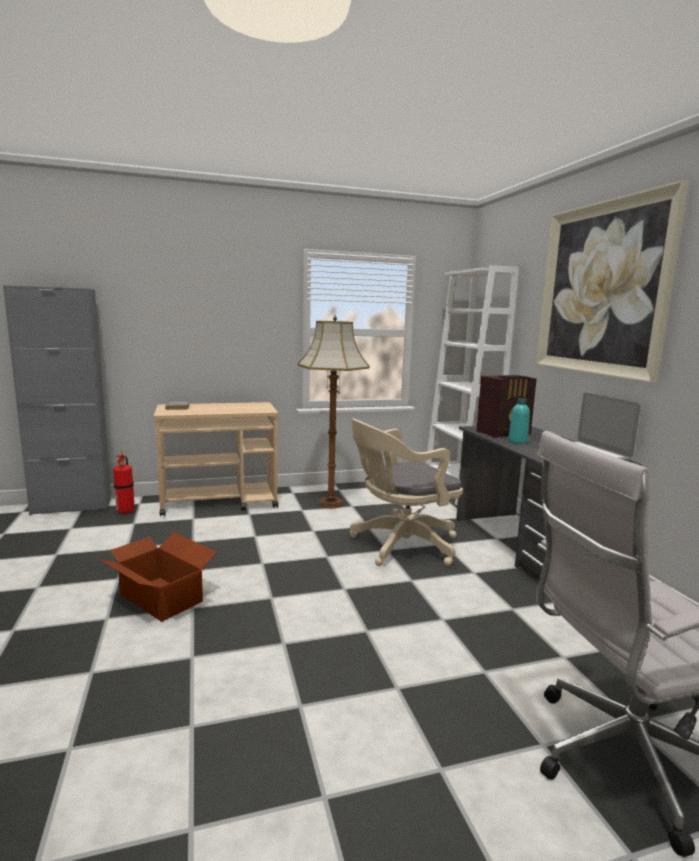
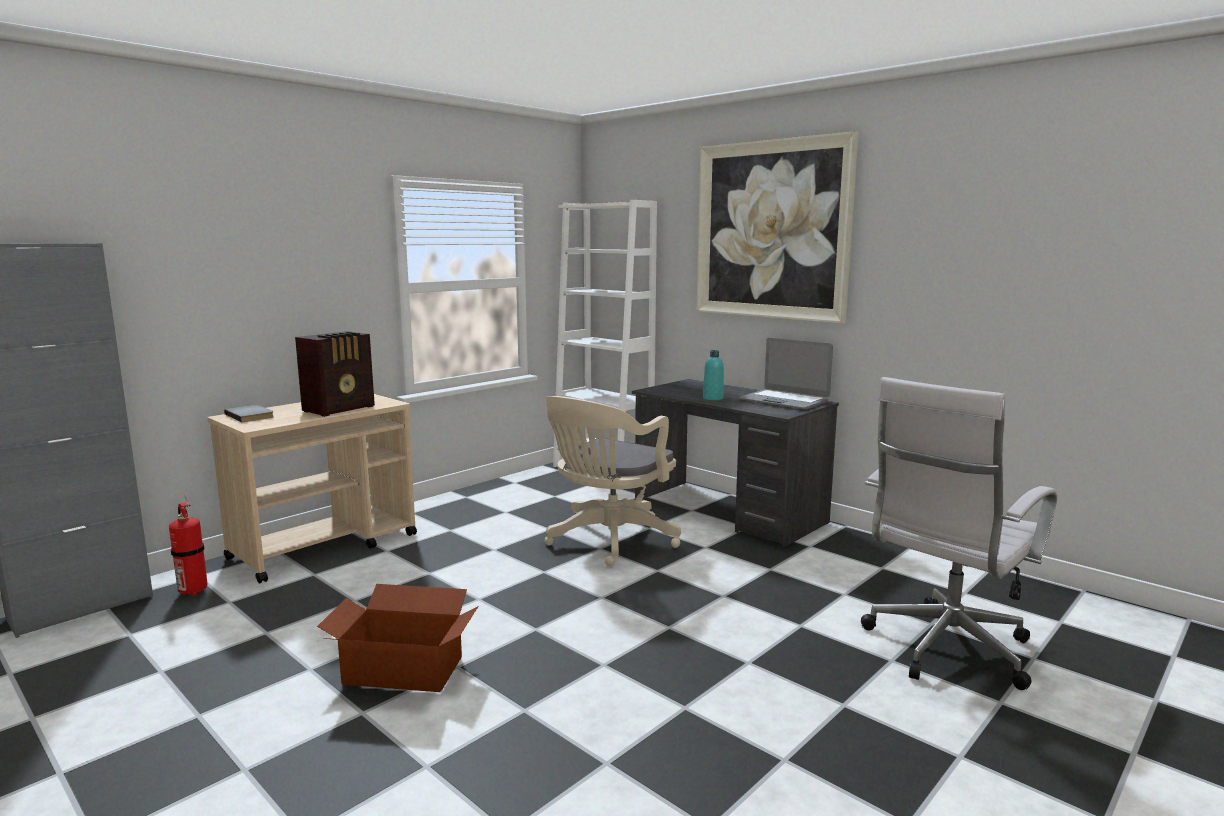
camera: 30 degrees left, 0 degrees up
(329, 504) = (476, 515): floor lamp -> none
(504, 433) = (687, 391): radio -> radio (341, 409)

